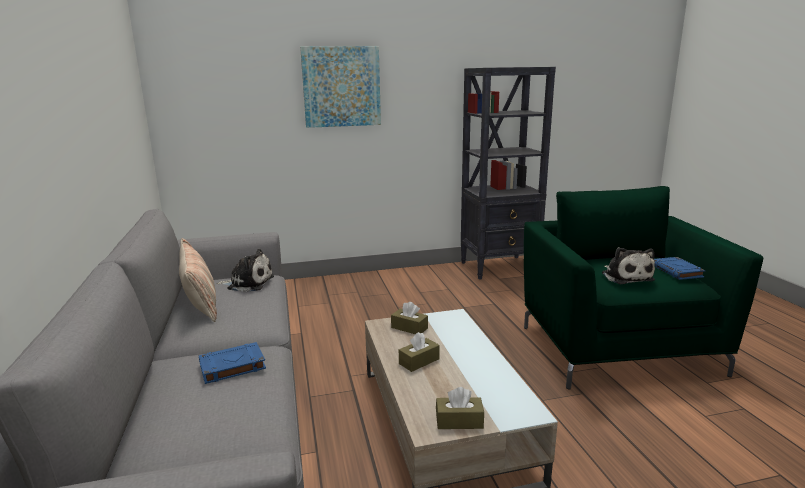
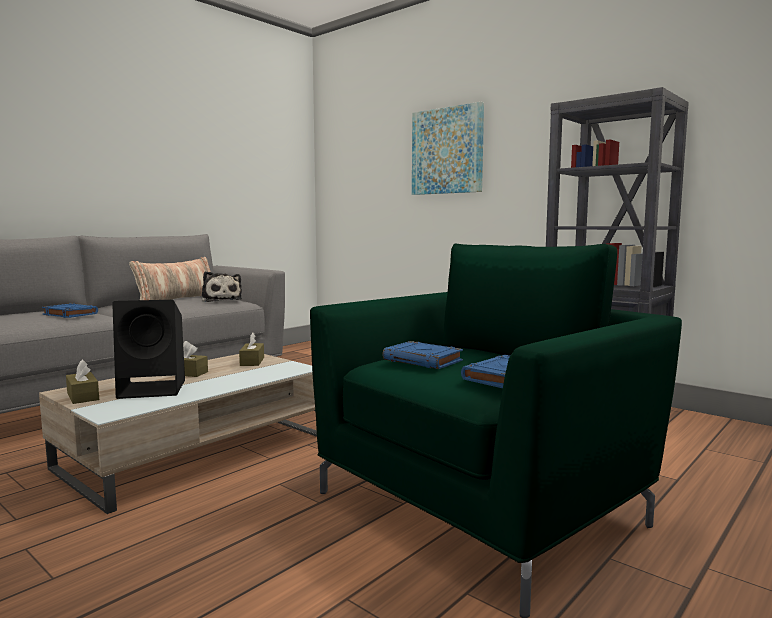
camera: 55 degrees right, 10 degrees down
(464, 383) = (154, 389): none -> black speaker
(625, 276) = (423, 360): plush toy -> blue book

